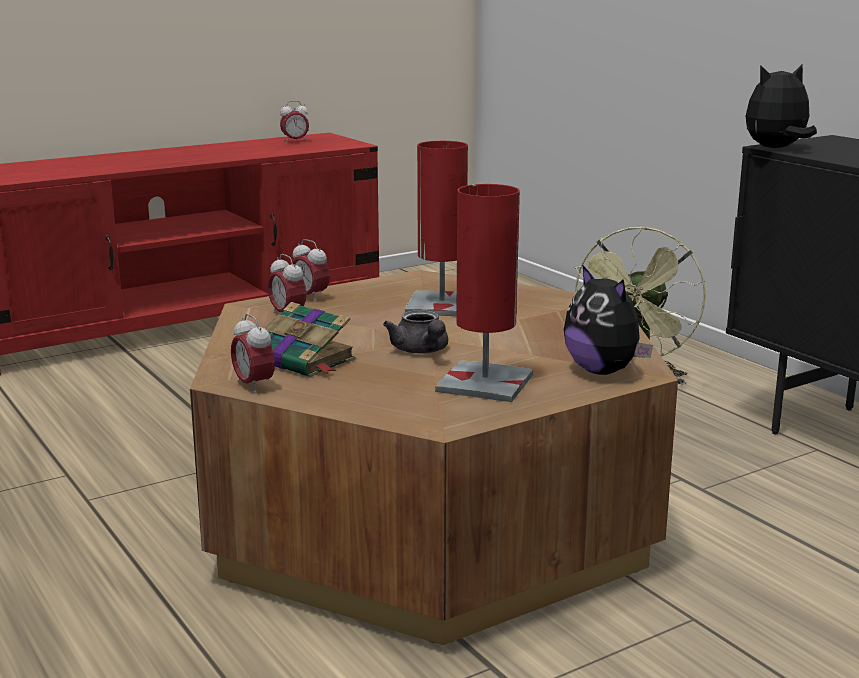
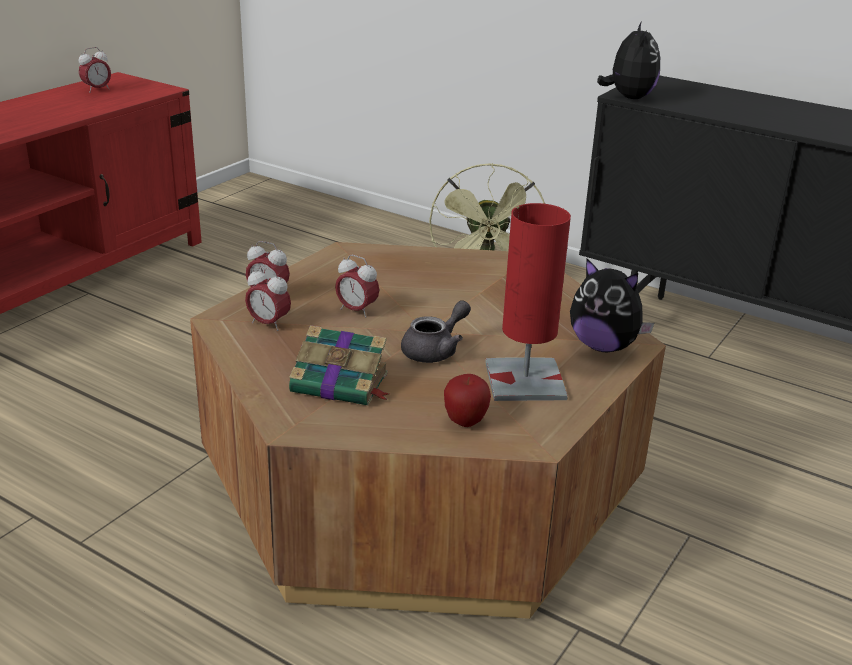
camera: 25 degrees left, 10 degrees up
(254, 386) = (326, 428): alarm clock -> alarm clock (357, 311)
(388, 401) = (465, 422): none -> apple
(421, 351) = (435, 350): grey teapot -> grey teapot turned 90 degrees counterclockwise
(442, 305) = (399, 287): red table lamp -> none
(776, 148) = (628, 98): plush toy -> plush toy turned 135 degrees clockwise

